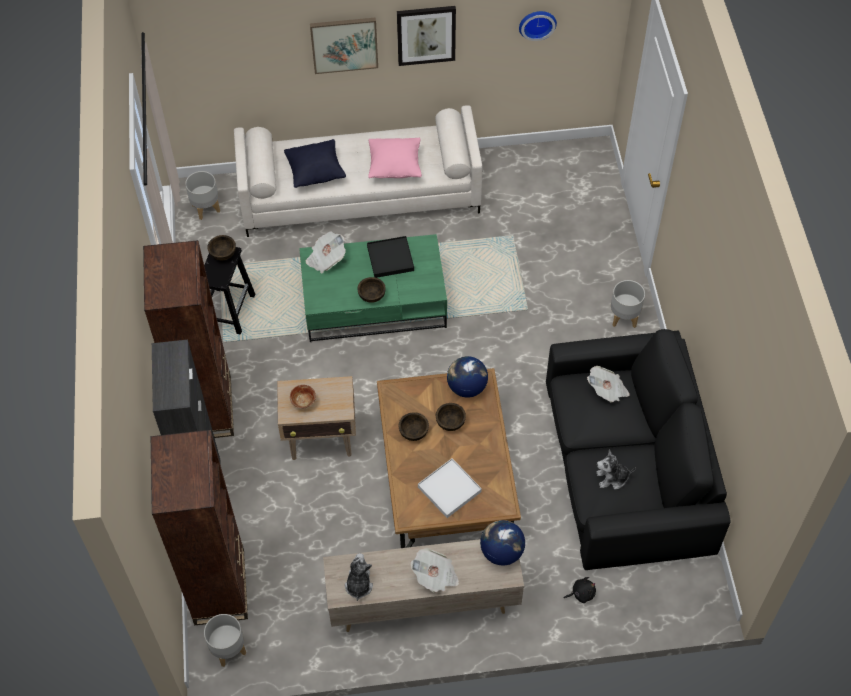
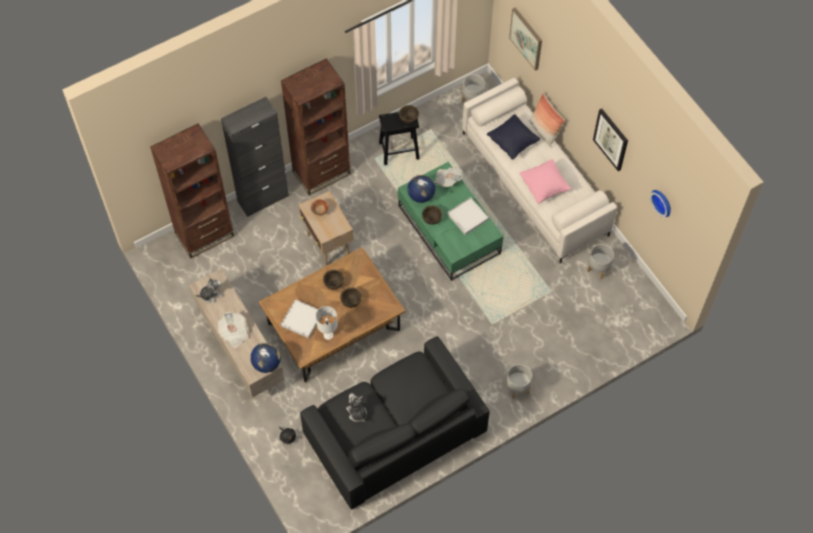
camera: 65 degrees right, 5 degrees up
(229, 649) = (167, 257): grey planter -> grey planter (598, 269)
(318, 138) = (543, 131): none -> pillow
(344, 44) = (575, 96): picture -> picture (526, 38)
(390, 258) = (467, 217): black tray -> white tray
(466, 387) = (382, 300): globe -> globe (421, 195)
(488, 467) = (328, 335): none -> white table lamp
(607, 391) = (425, 387): newspaper -> none

